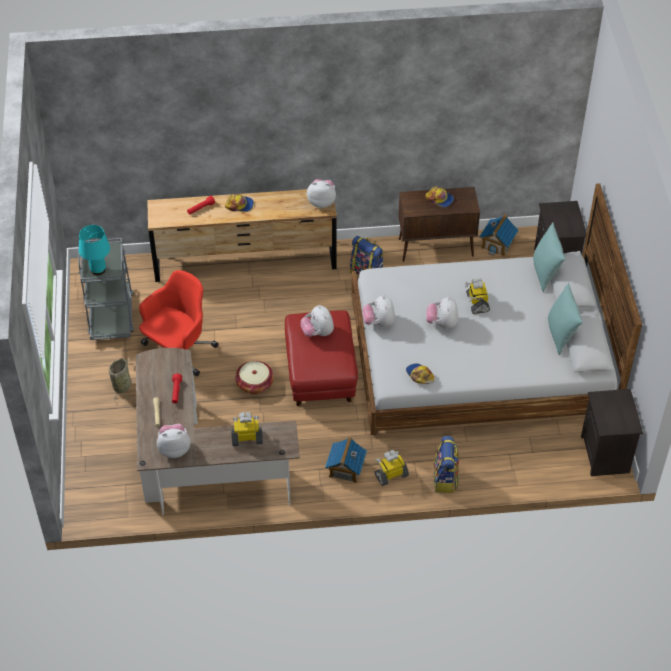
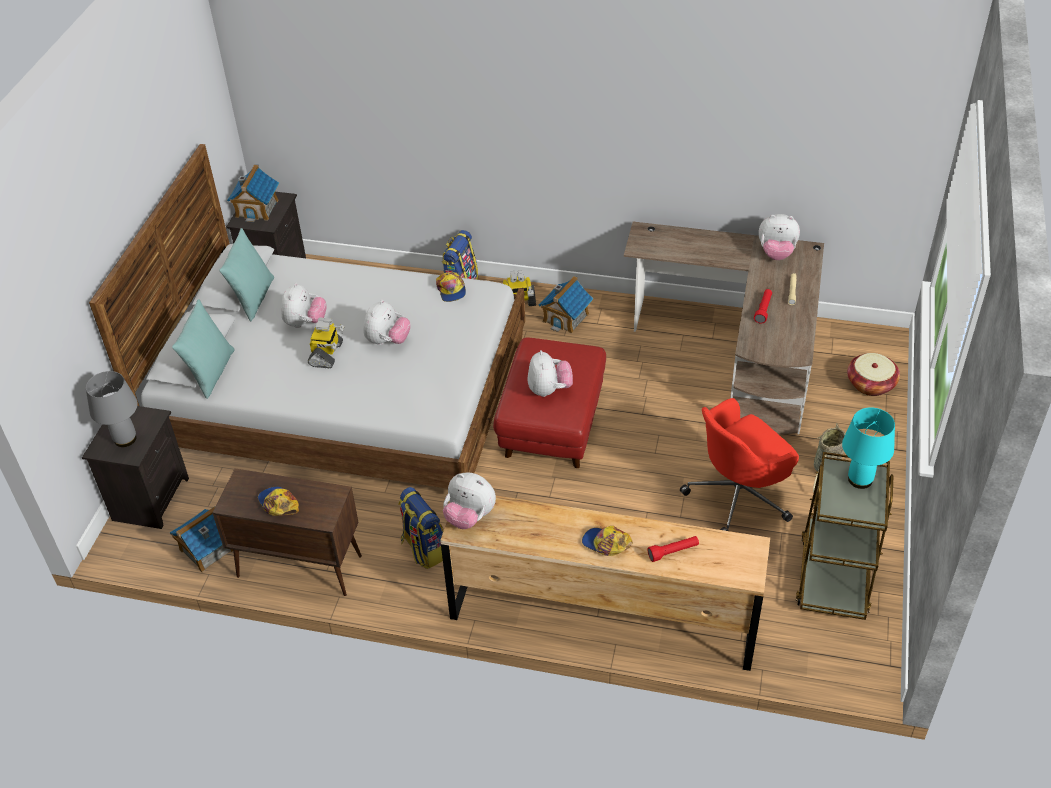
camera: 160 degrees left, 5 degrees down
(111, 315) = (834, 575): grey cart -> brown cart
(247, 438) = (687, 248): toy robot -> none
(254, 384) = (643, 431): basket -> basket (870, 384)
(379, 322) = (468, 358): plush toy -> plush toy (305, 323)
(560, 215) = (125, 439): none -> grey table lamp
(619, 412) = (257, 208): none -> toy house

